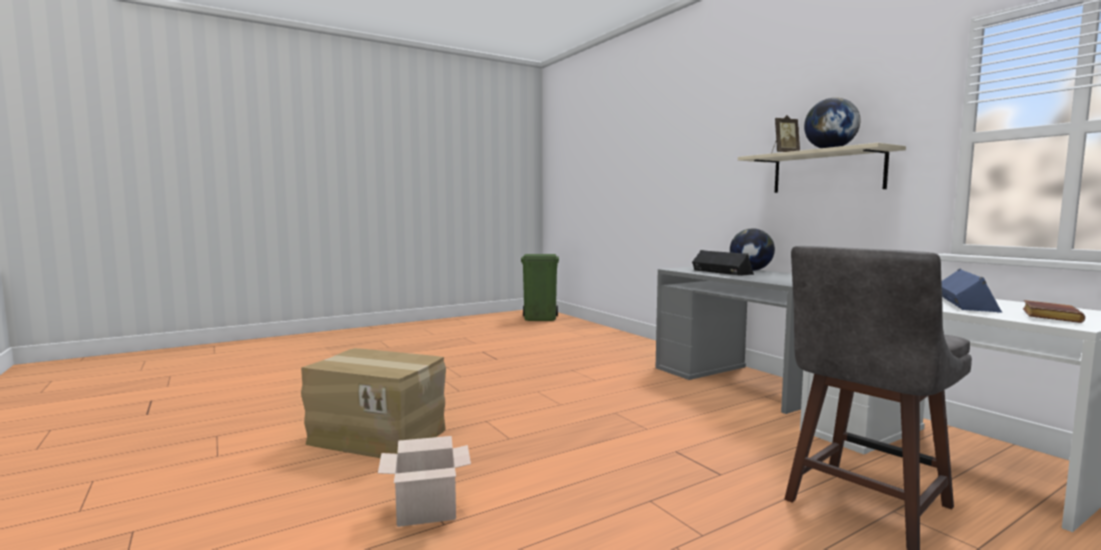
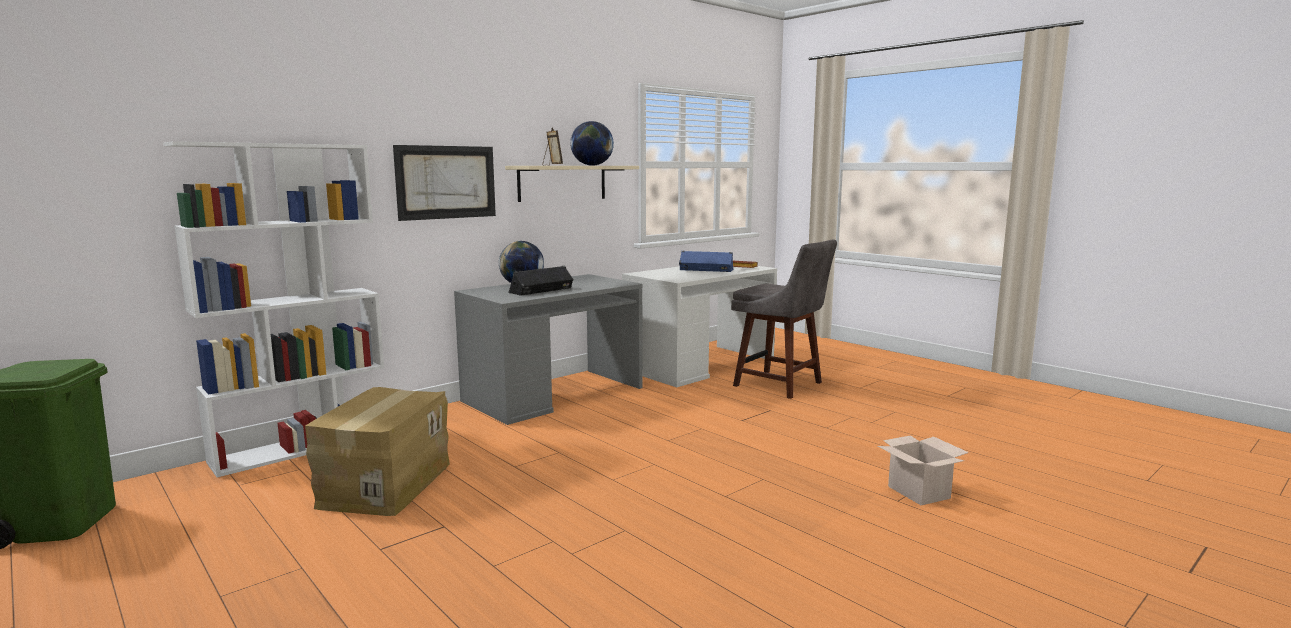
camera: 100 degrees left, 5 degrees up
(378, 436) = (812, 551): cardboard box -> cardboard box (385, 484)
(617, 334) = (303, 447): none -> white bookcase
(718, 176) = (446, 182): none -> picture

